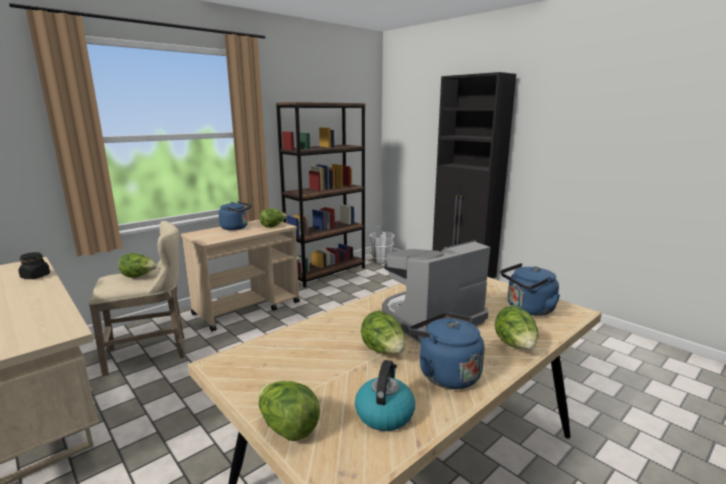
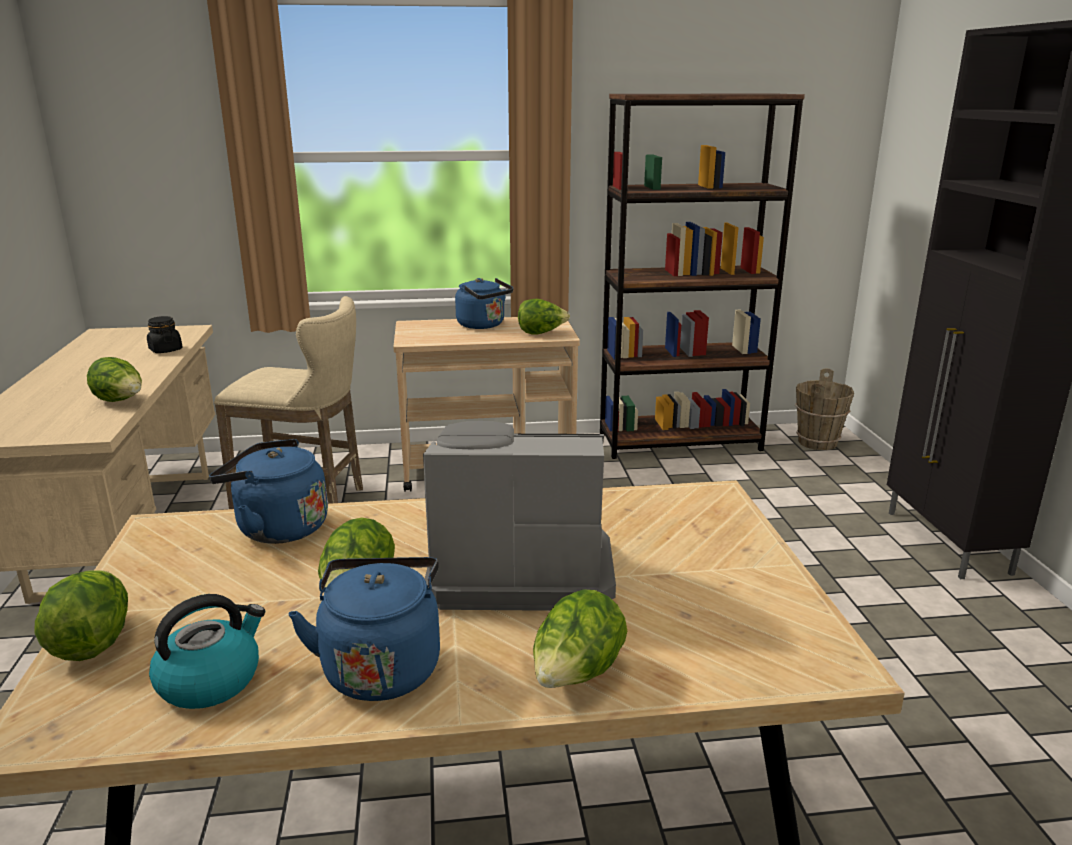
camera: 35 degrees right, 5 degrees up
(139, 276) = (289, 377): lettuce -> lettuce (120, 401)
(381, 260) = (818, 442): white bucket -> brown bucket
(528, 309) = (734, 621): blue kettle -> blue kettle (277, 528)

